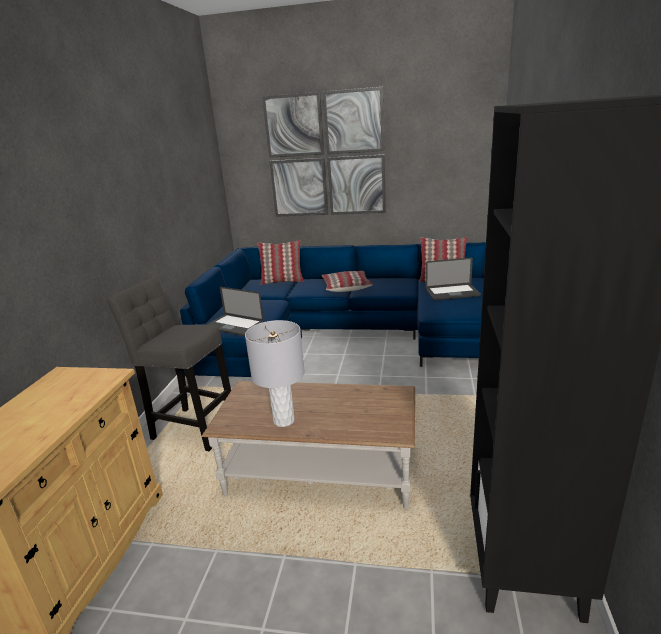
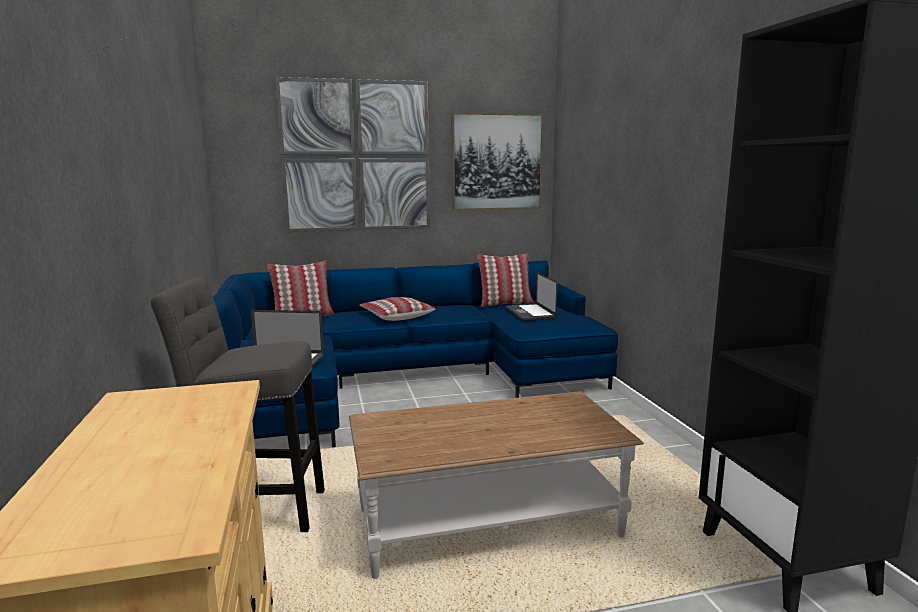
camera: 25 degrees left, 10 degrees down
(284, 420) = (463, 443): grey table lamp -> none
(446, 154) = (496, 162): none -> picture
(452, 293) = (530, 313): laptop -> laptop turned 105 degrees clockwise

